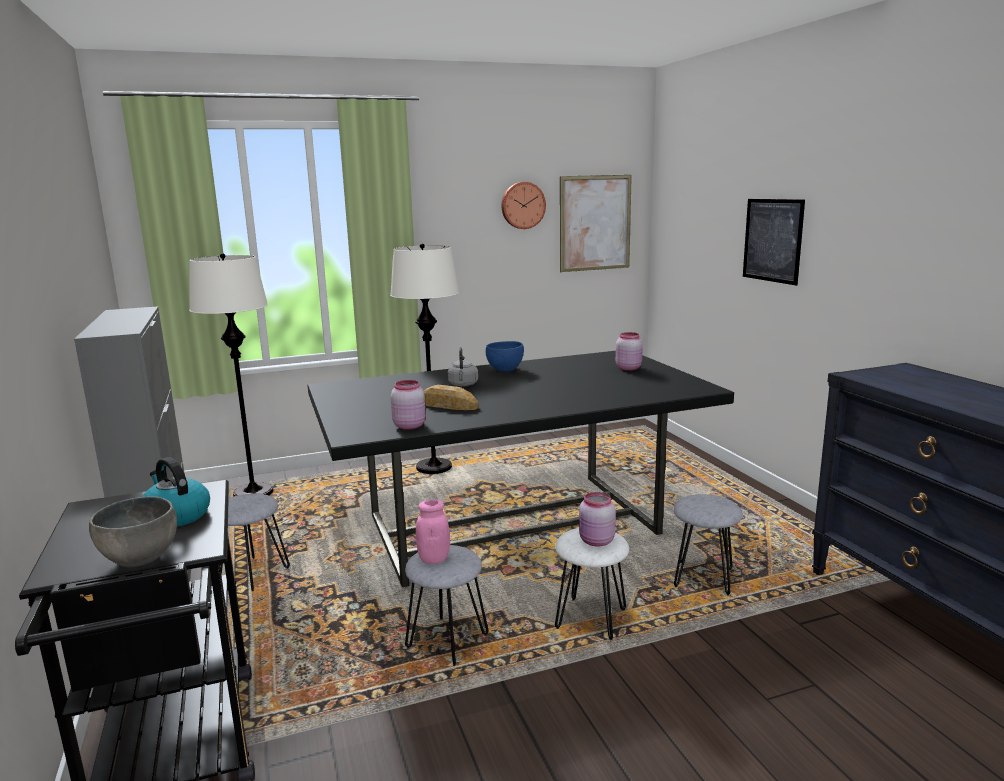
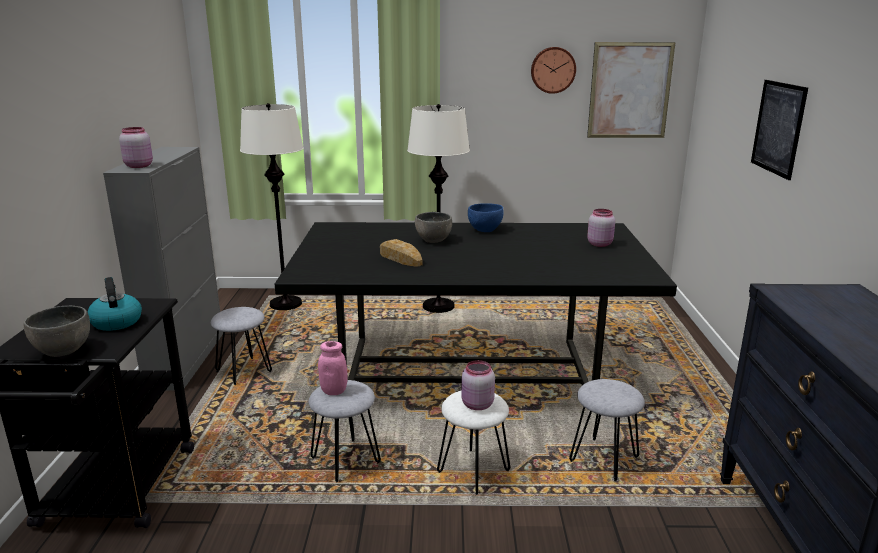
camera: 20 degrees right, 5 degrees up
(408, 426) = (350, 273): pink jar -> pink jar (139, 166)
(463, 385) = (433, 240): grey kettle -> grey bowl

